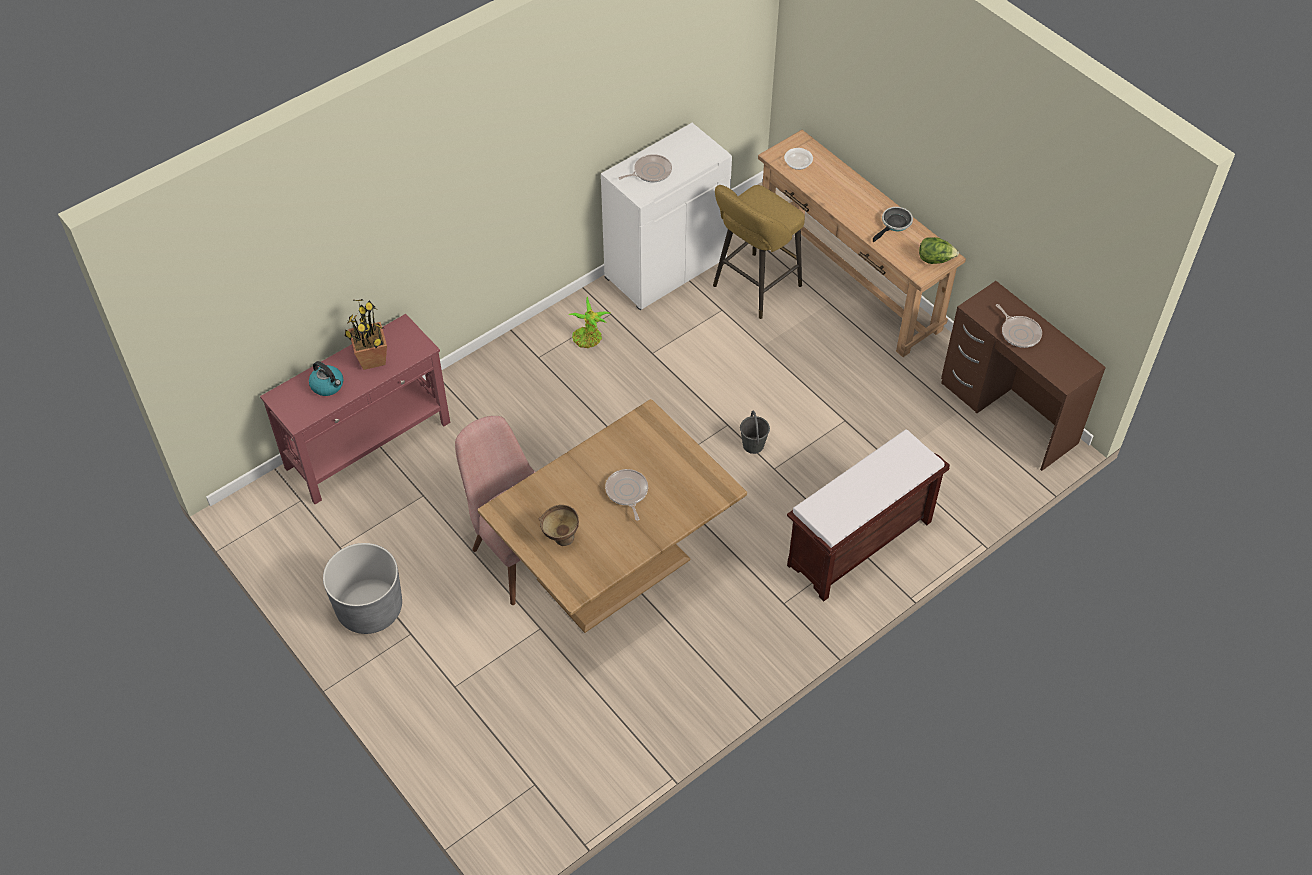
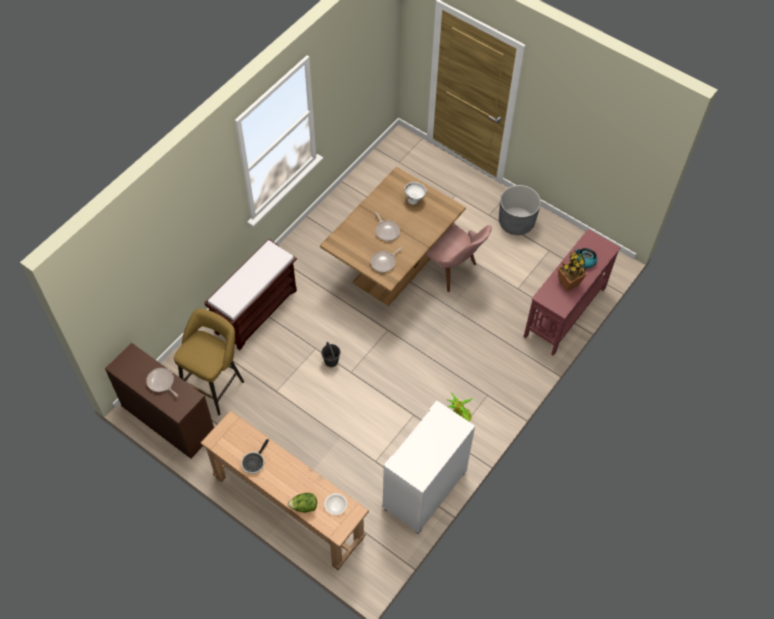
camera: 165 degrees right, 5 degrees up
(560, 537) = (415, 200): brown bowl -> white bowl
(650, 172) = (439, 434): frying pan -> frying pan (384, 262)
(753, 288) = (357, 485): yellow stool -> yellow stool (215, 385)
(935, 259) = (222, 436): lettuce -> lettuce (304, 506)

